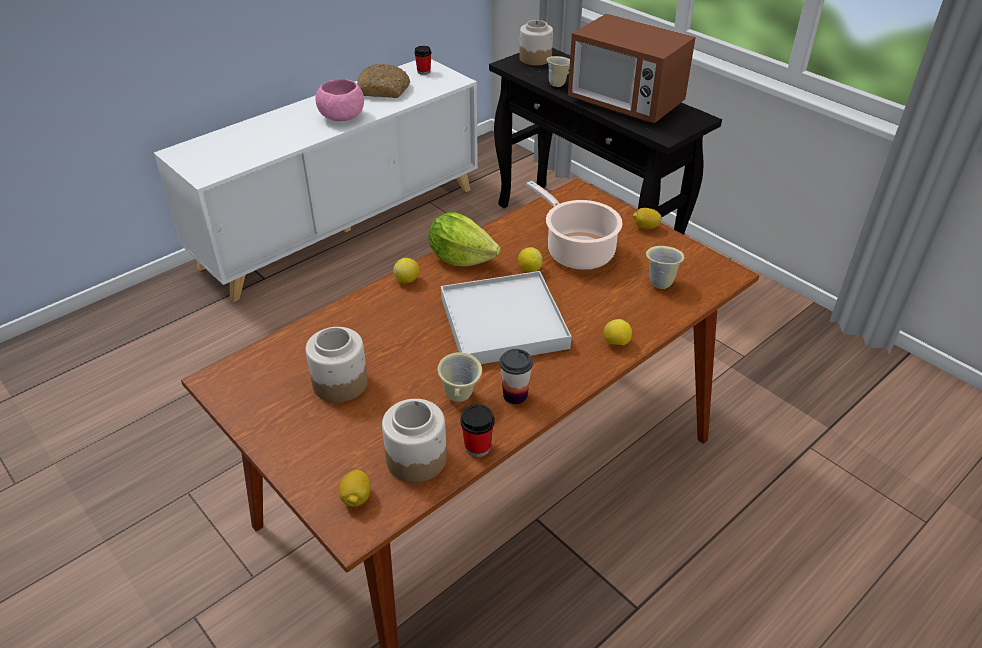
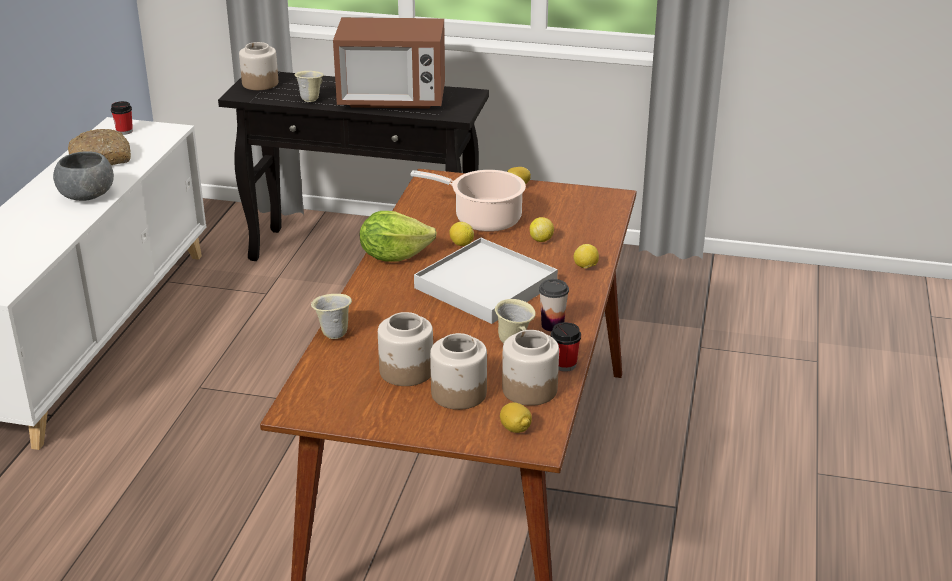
camera: 35 degrees left, 10 degrees down
(342, 117) = (87, 195): pink bowl -> grey bowl
(355, 430) = (459, 393): none -> jar
(407, 280) = (367, 286): lemon -> lemon (541, 240)
(660, 282) = (572, 219): beige mug -> beige mug (333, 334)

